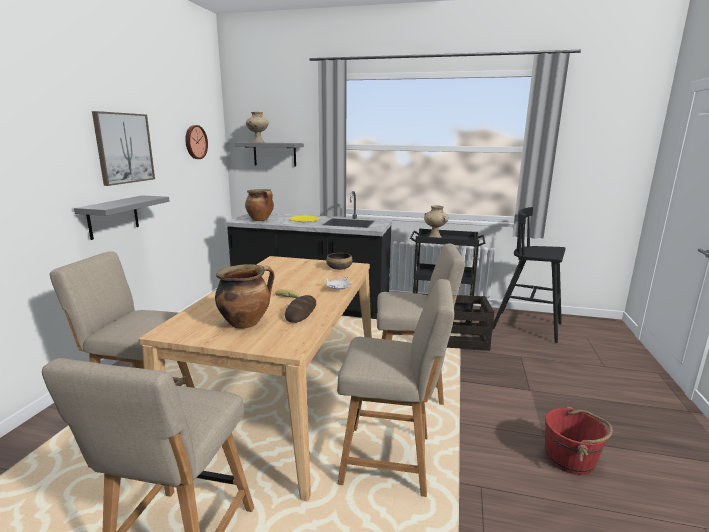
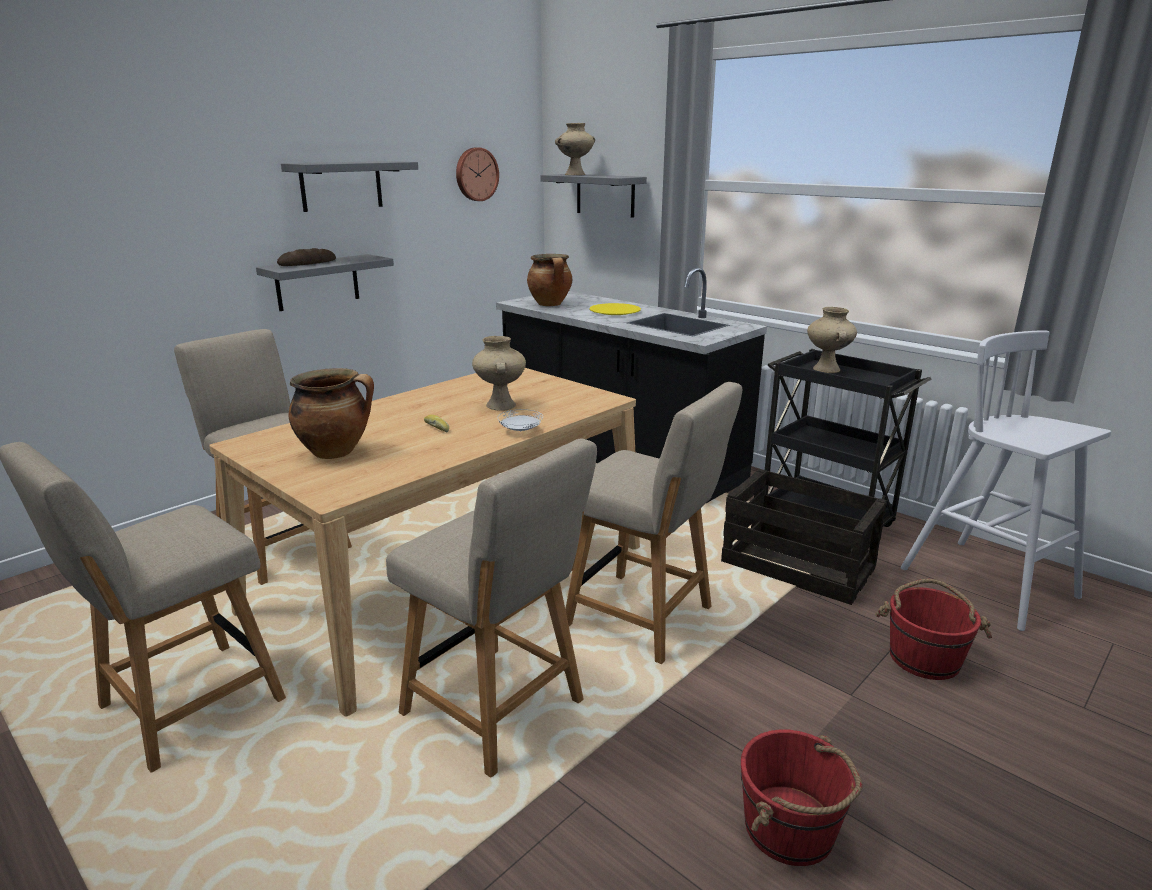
camera: 30 degrees right, 5 degrees up
(124, 148) = (341, 185): picture -> grey shelf
(301, 312) = (420, 453): bread -> bread (307, 263)
(303, 278) = (500, 405): none -> beige vase
(339, 268) = (576, 398): bowl -> none
(528, 327) = (991, 584): black stool -> white stool
(538, 364) = (924, 657): none -> red bucket

